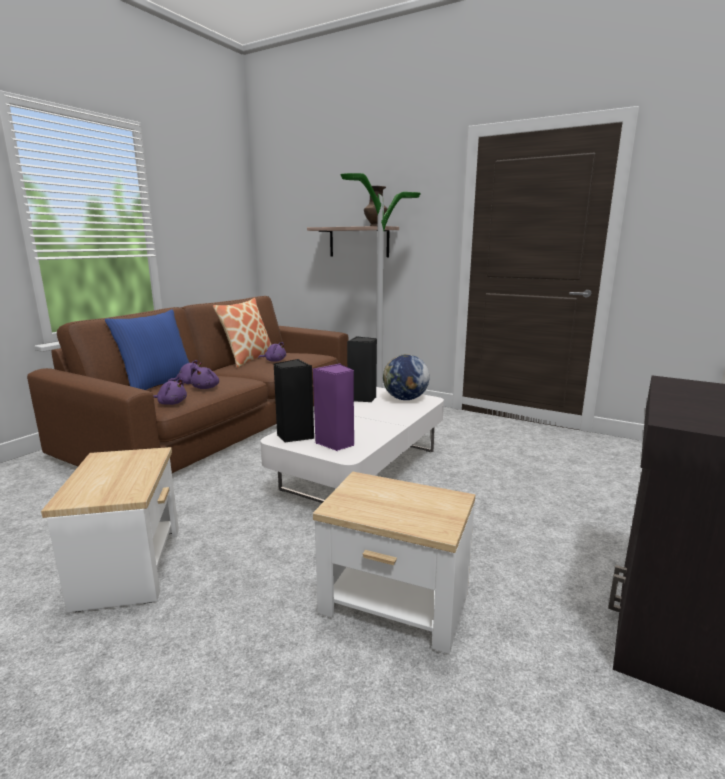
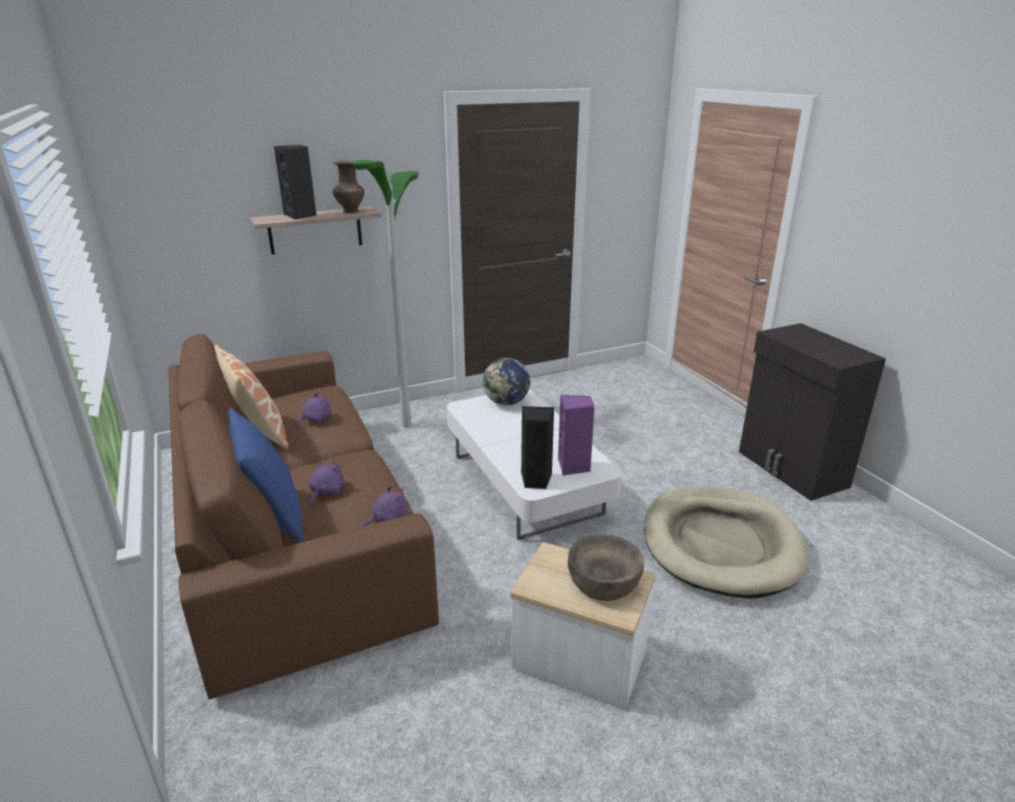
camera: 55 degrees left, 10 degrees up
(117, 481) = (603, 582): none -> brown bowl
(206, 388) = (369, 485): purple plush toy -> none
(362, 398) = (478, 419): black speaker -> black speaker (300, 215)
(394, 605) = (720, 544): side table -> beige dog bed

